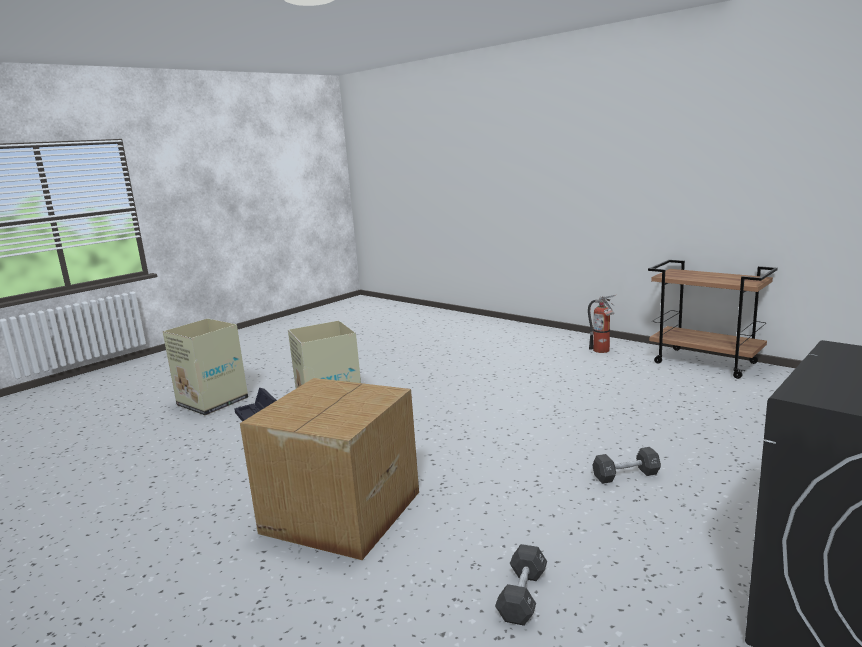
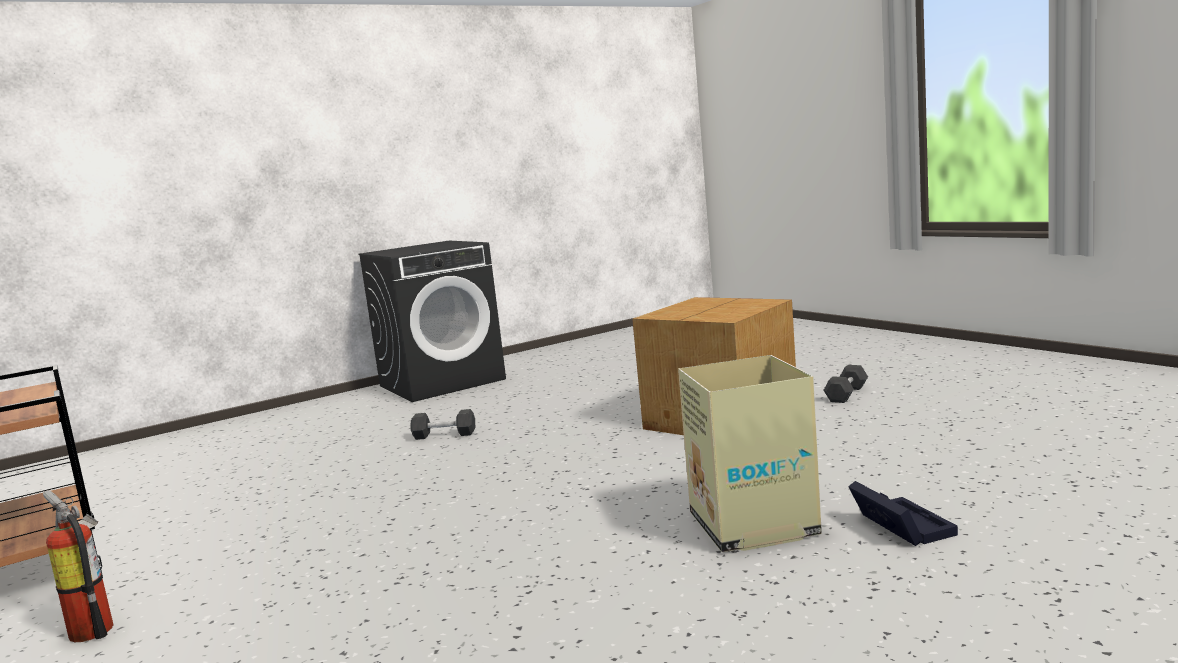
camera: 165 degrees left, 5 degrees down
(212, 402) = (1053, 569): cardboard box -> none
(522, 596) = (600, 388): black dumbbell -> black dumbbell (846, 394)

